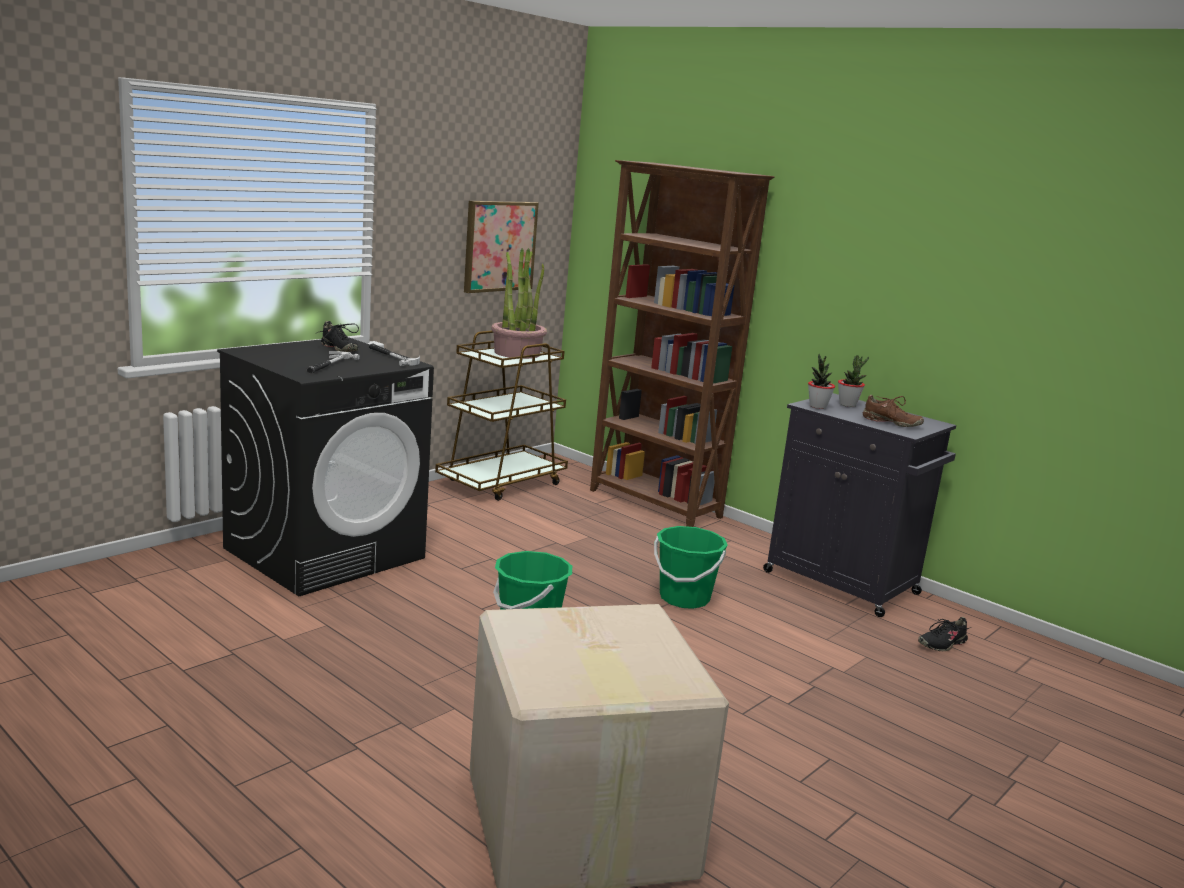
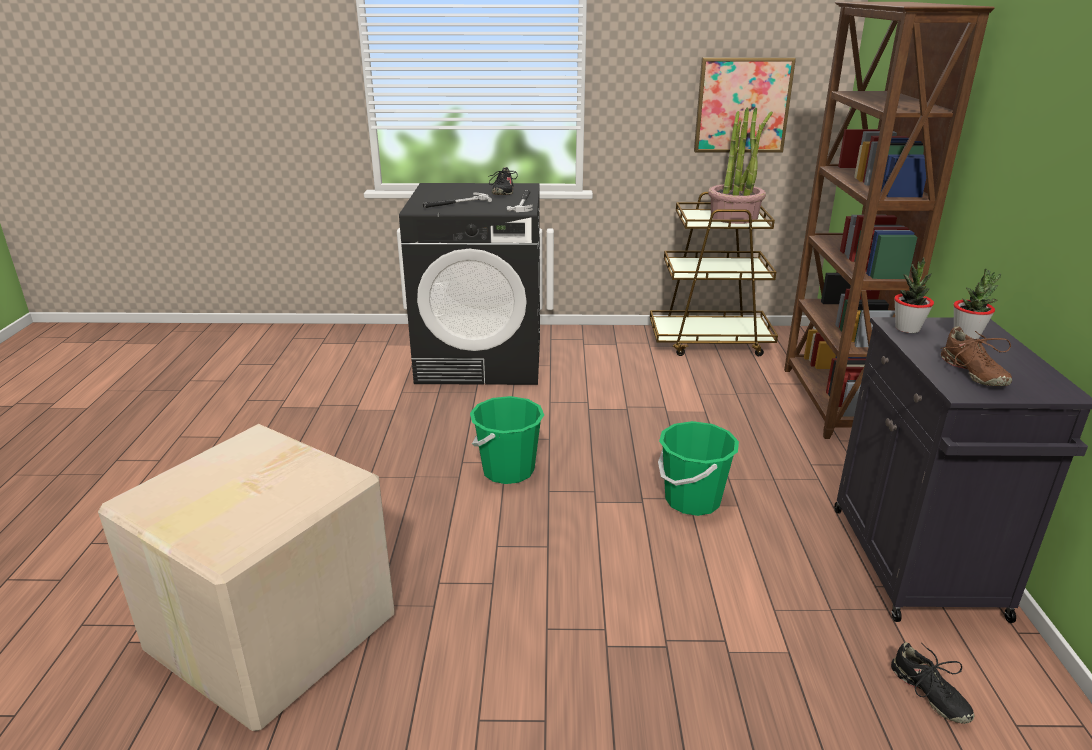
camera: 50 degrees right, 10 degrees up
(941, 644) = (928, 694): black shoe -> black shoe turned 135 degrees counterclockwise

